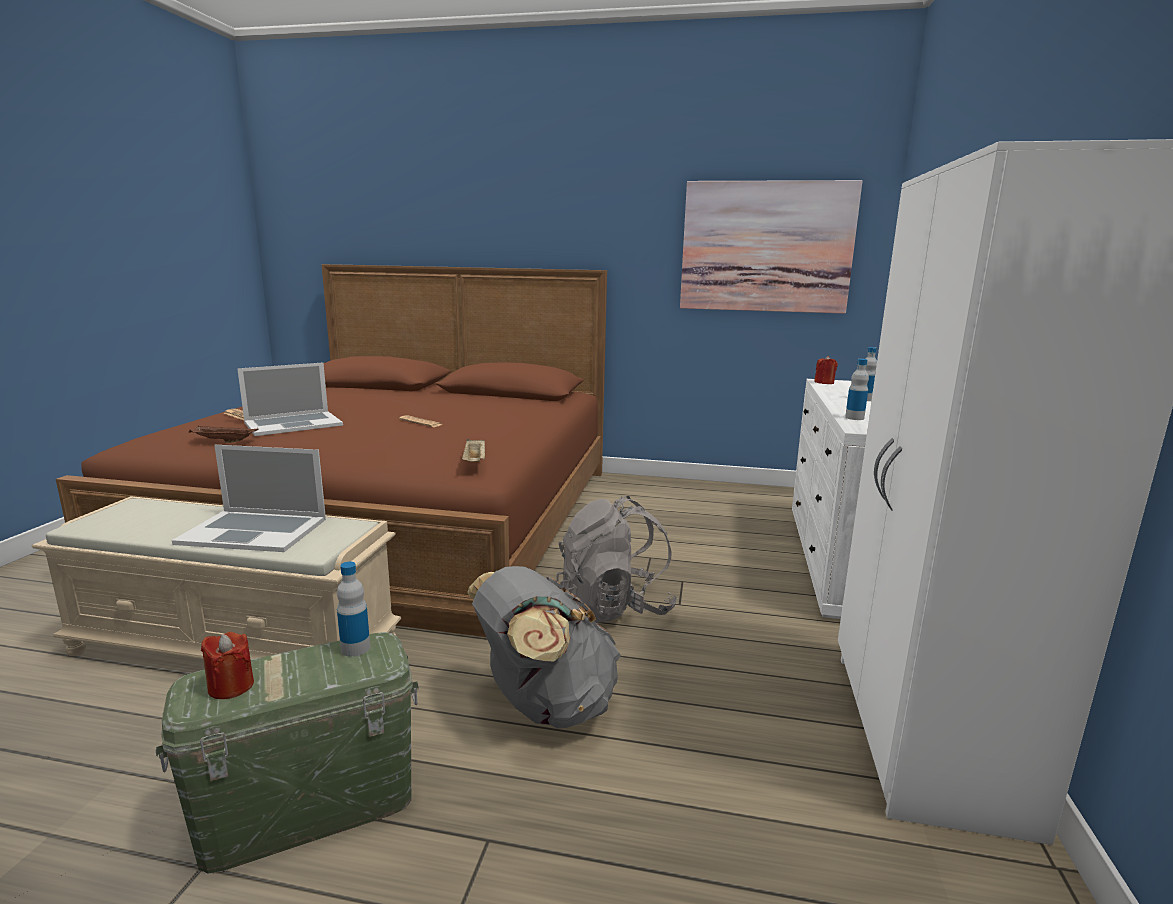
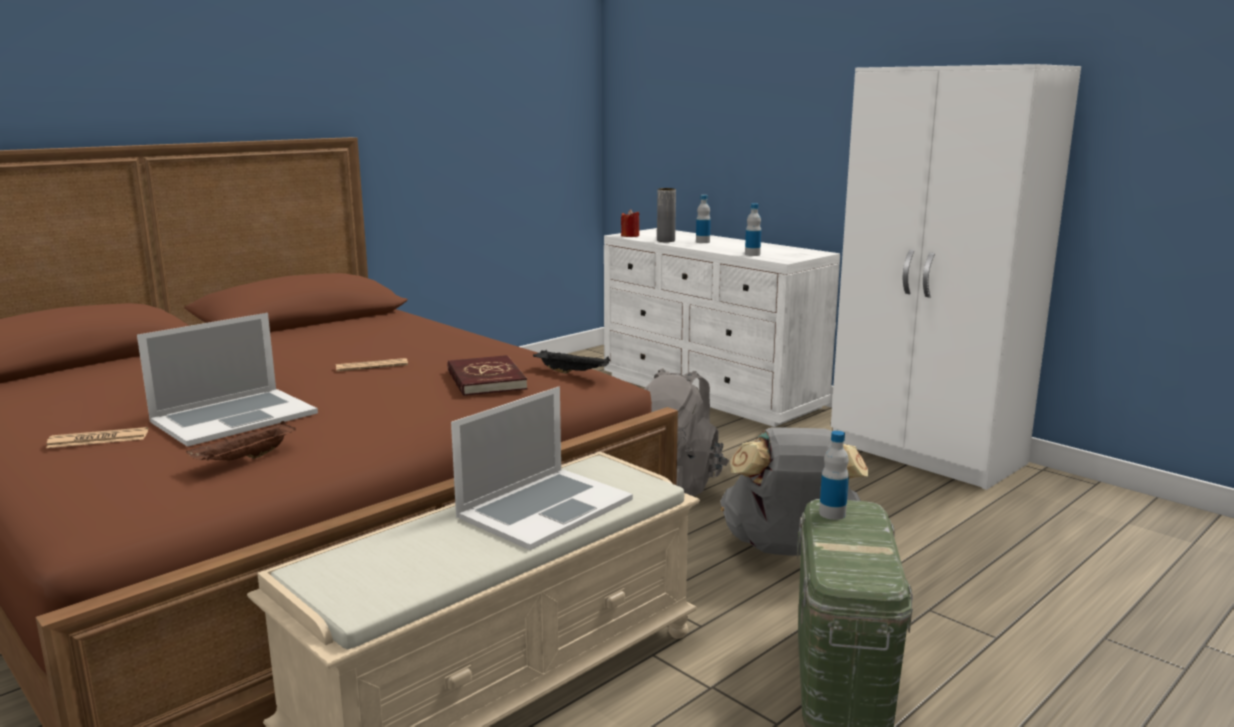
camera: 55 degrees left, 0 degrees up
(231, 686) = (858, 565): red candle -> none
(293, 424) = (234, 417): laptop -> laptop turned 45 degrees clockwise
(422, 447) = (485, 380): none -> red book
(475, 462) = (573, 372): beige tray -> black tray
(766, 247) = (507, 102): picture -> none
(835, 391) = (666, 241): none -> grey vase

